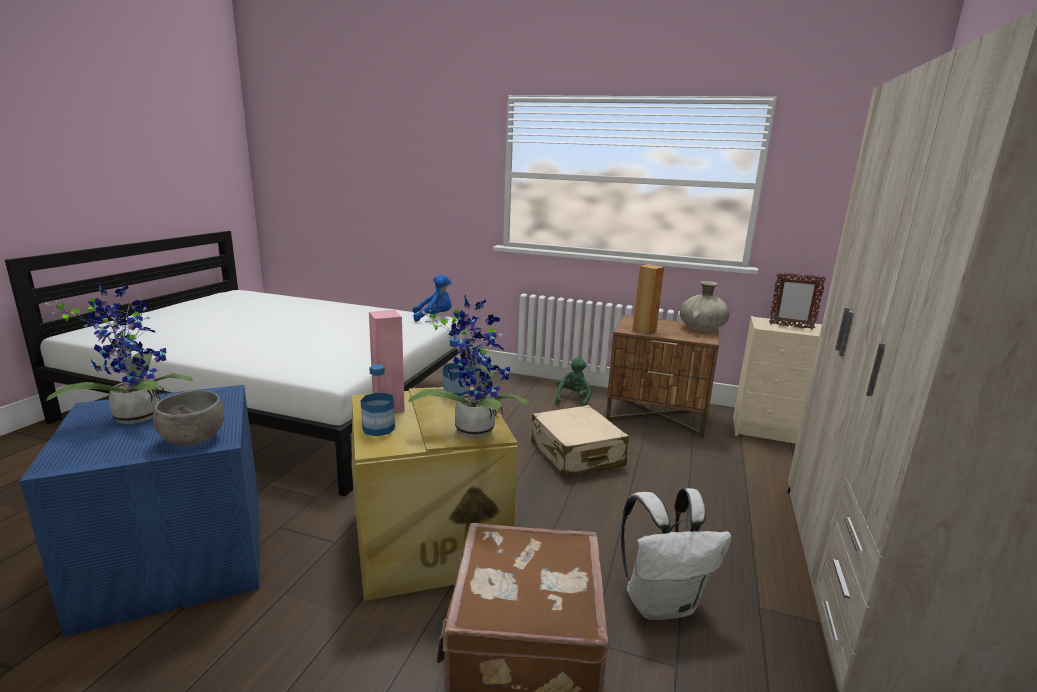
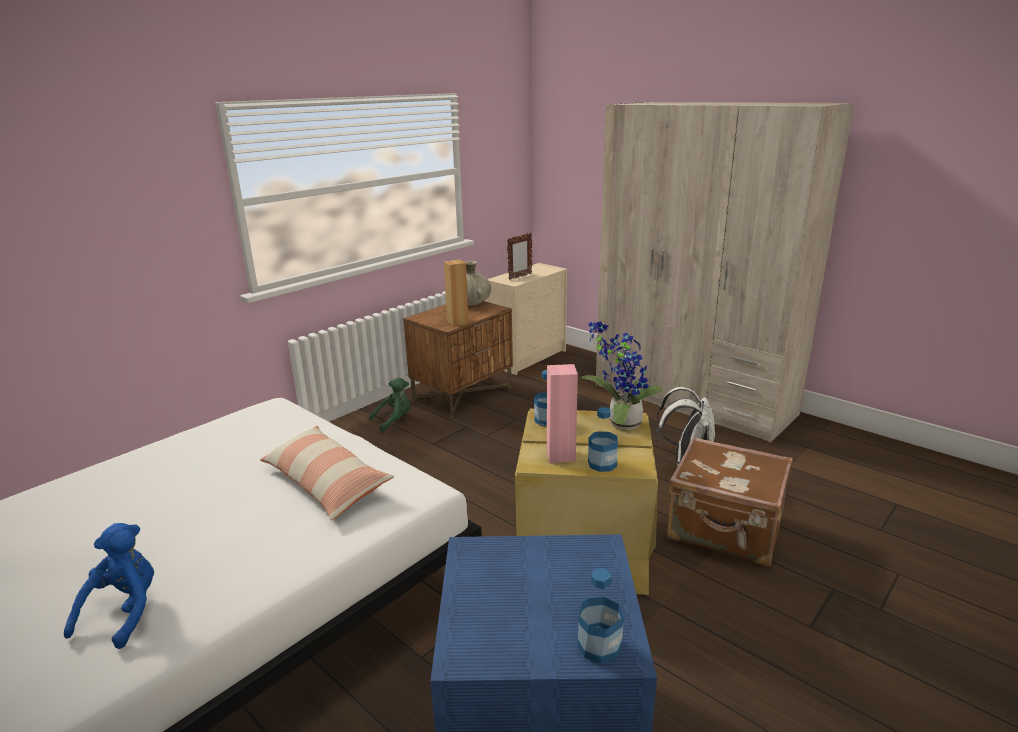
camera: 65 degrees left, 5 degrees up
(75, 452) = (599, 646): none -> bottle
(136, 415) = (507, 613): potted plant -> none
(192, 440) = (596, 563): grey bowl -> none
(338, 350) = (326, 483): none -> pillow
(434, 317) = (263, 409): blue plush toy -> blue plush toy (125, 612)
(572, 400) = (394, 420): green plush toy -> green plush toy turned 105 degrees clockwise
(576, 454) = (496, 446): beige suitcase -> none

